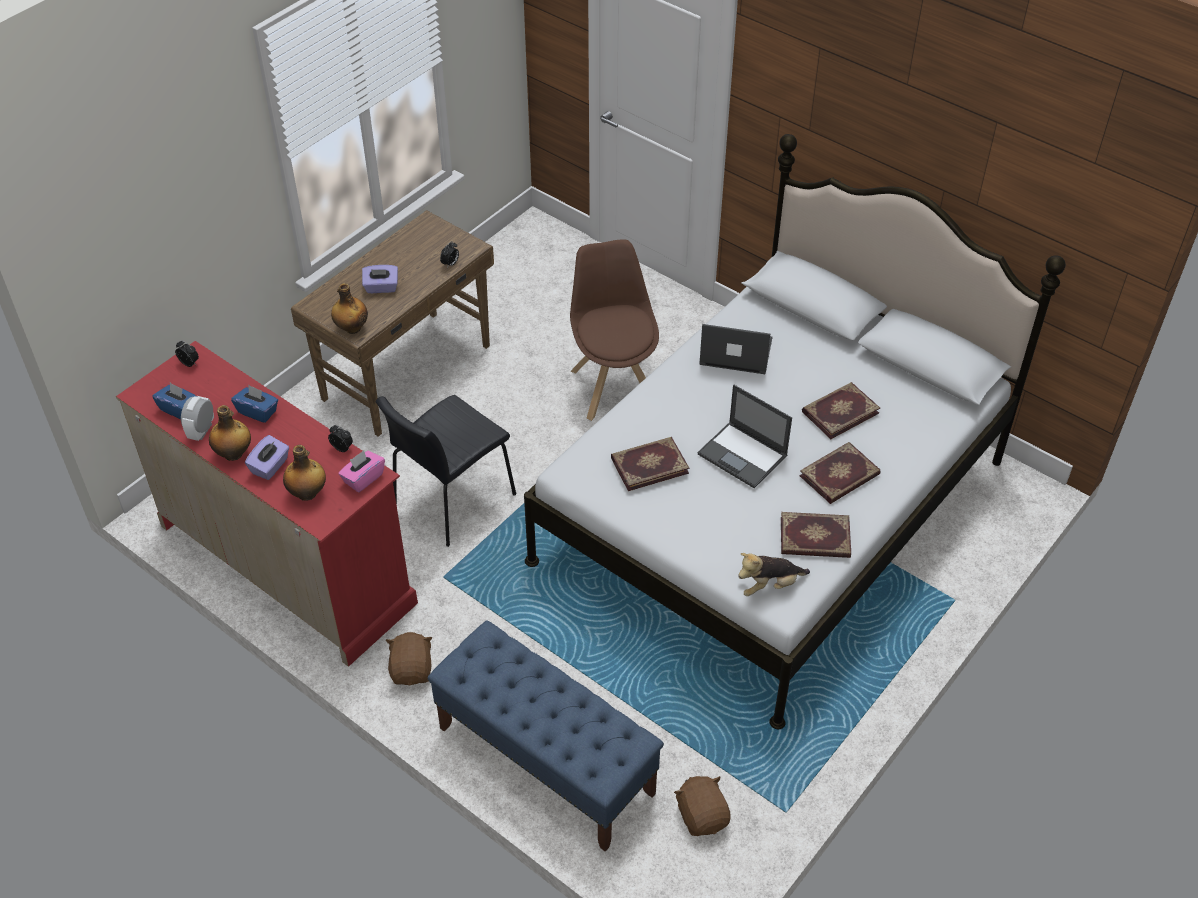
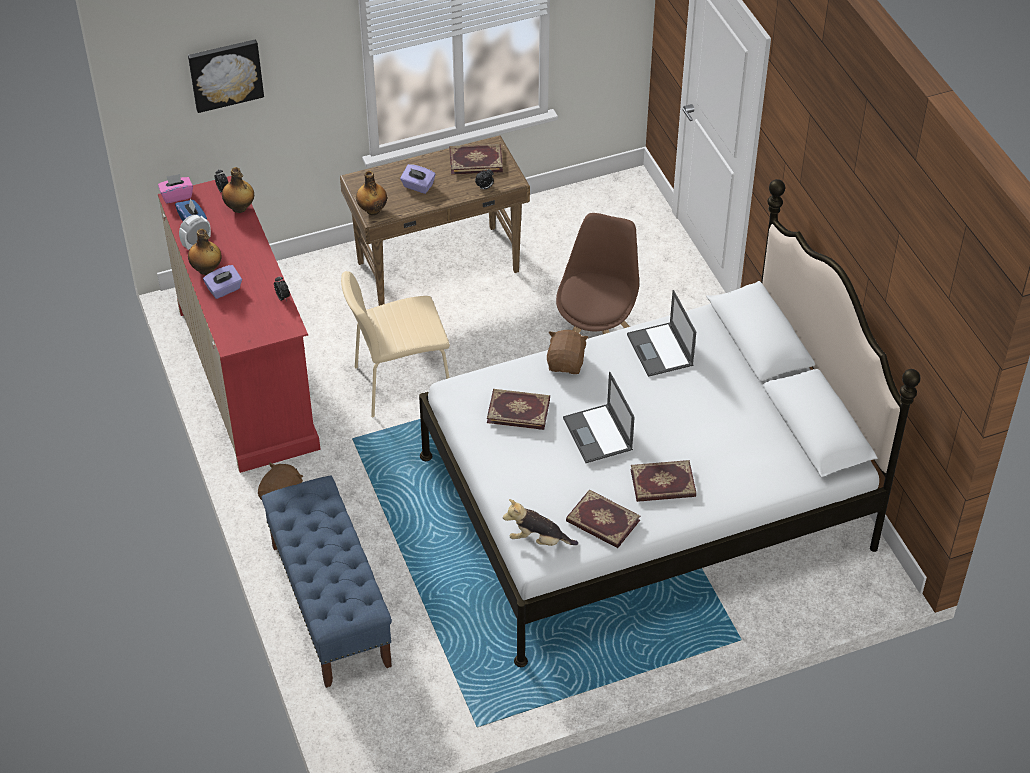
camera: 30 degrees right, 0 degrees up
(147, 228) = (225, 74): none -> picture
(258, 411) = (244, 245): blue tissue box -> none
(308, 493) = (236, 320): bottle -> bottle (240, 208)
(363, 478) = (281, 325): pink tissue box -> pink tissue box (177, 196)
(451, 501) = (399, 384): black chair -> beige chair
(702, 815) = (413, 698): brown plush toy -> brown plush toy (566, 363)
(734, 351) = (660, 350): laptop -> laptop turned 150 degrees counterclockwise
(839, 412) = (706, 434): book -> book (475, 160)

